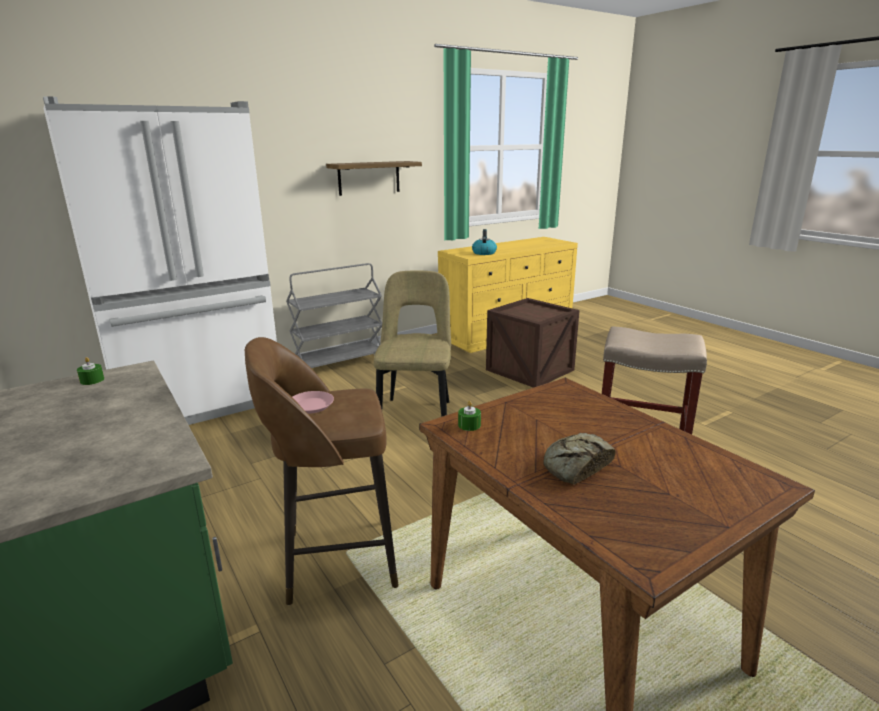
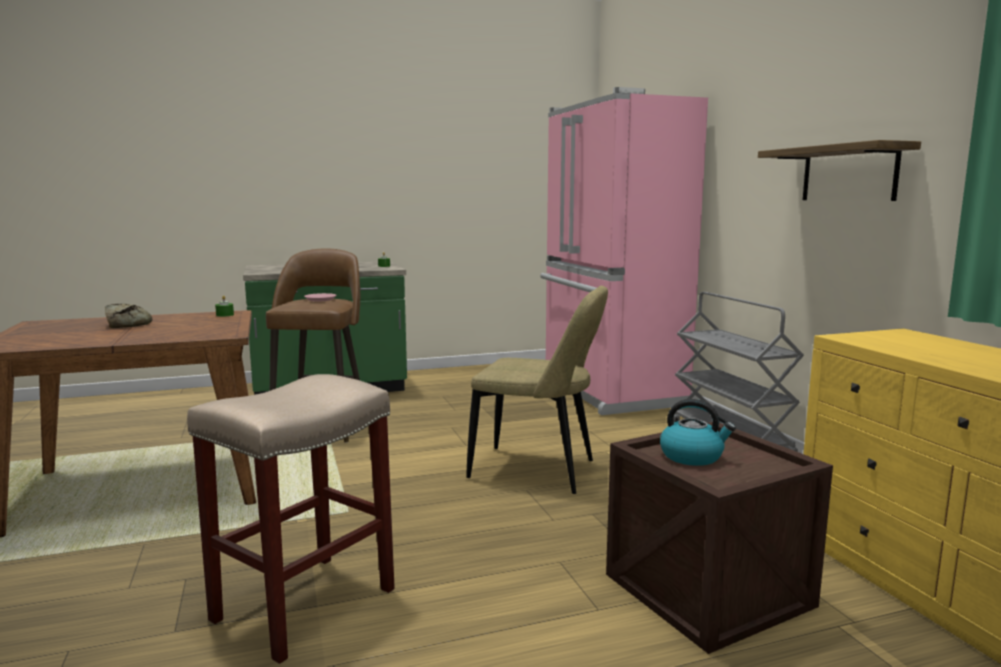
camera: 105 degrees right, 10 degrees down
(202, 406) = (608, 391): white fridge -> pink fridge
(484, 253) = (896, 346): kettle -> kettle (692, 456)

